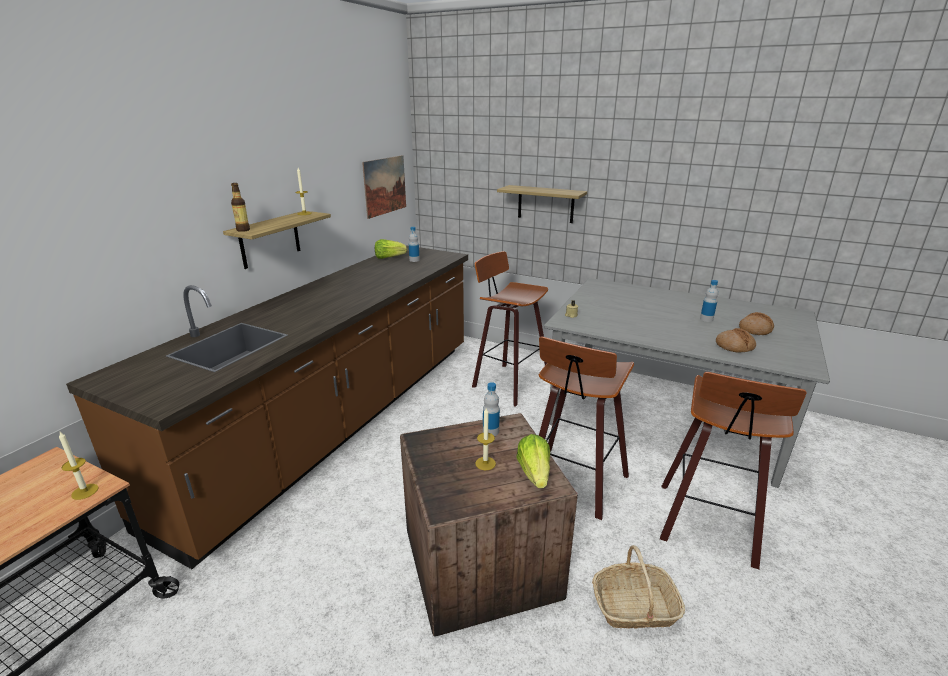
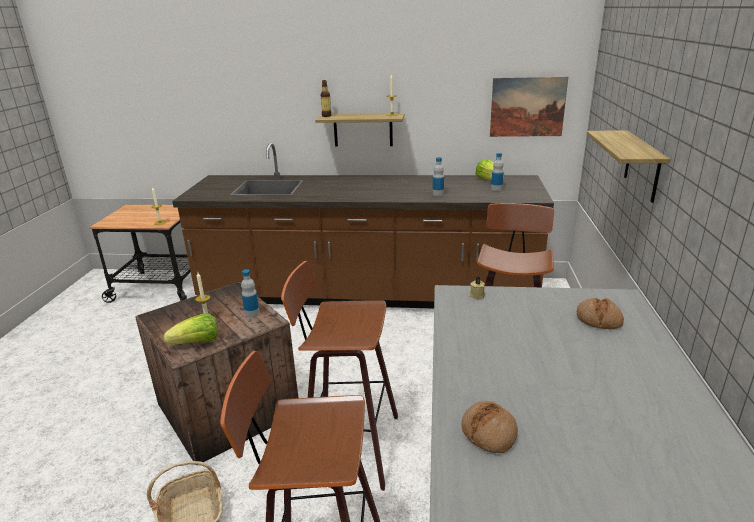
camera: 70 degrees right, 0 degrees up
(706, 319) = (582, 402): bottle -> bottle (438, 194)
(755, 329) = (591, 460): bread -> bread (598, 320)

